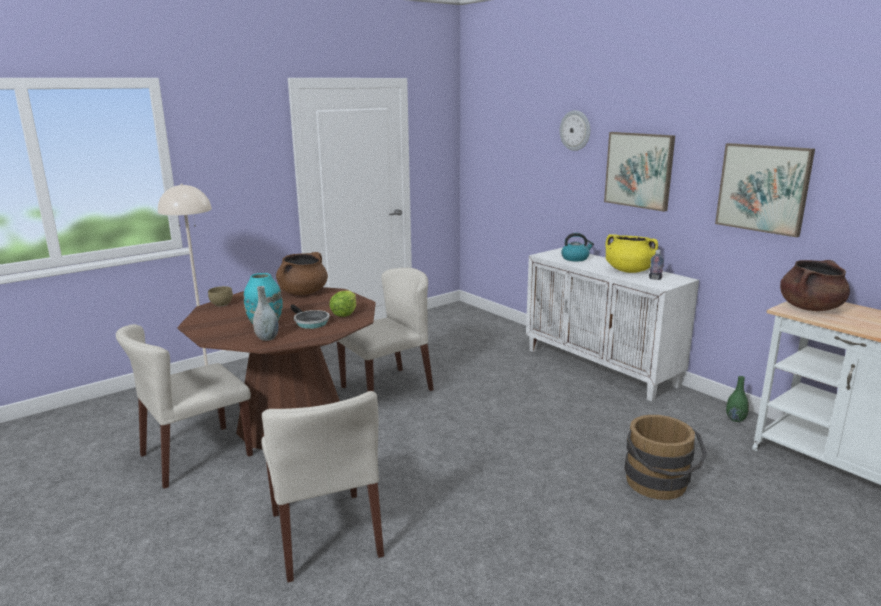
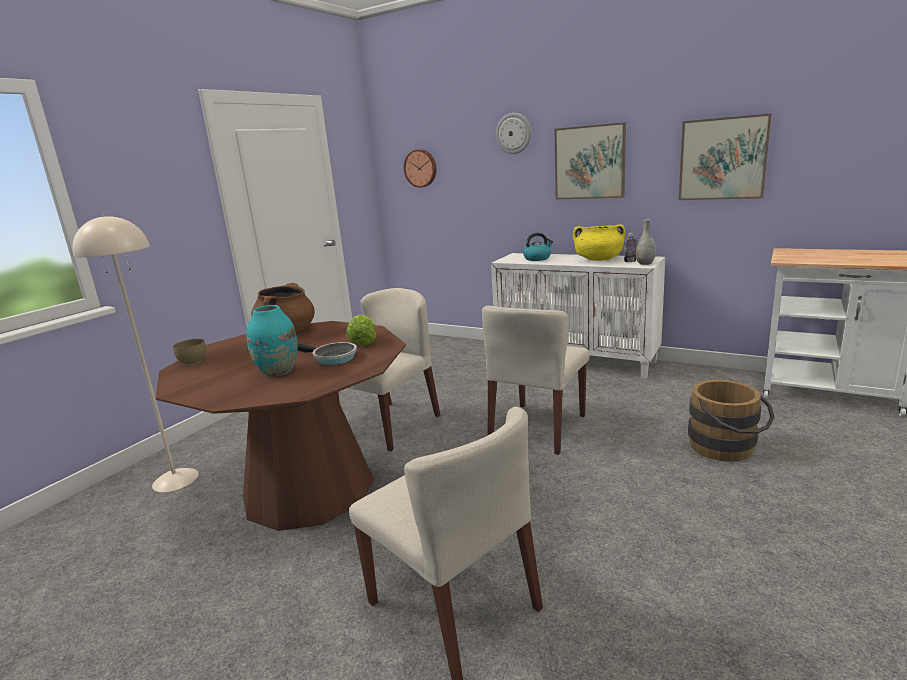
camera: 20 degrees left, 0 degrees up
(195, 455) = (210, 562): beige chair -> beige chair (538, 428)
(267, 338) = (297, 384): grey vase -> grey vase (645, 263)
(495, 150) = (421, 168): none -> wall clock
(735, 419) = (724, 377): green vase -> none
(810, 308) = (799, 256): brown cooking pot -> none

